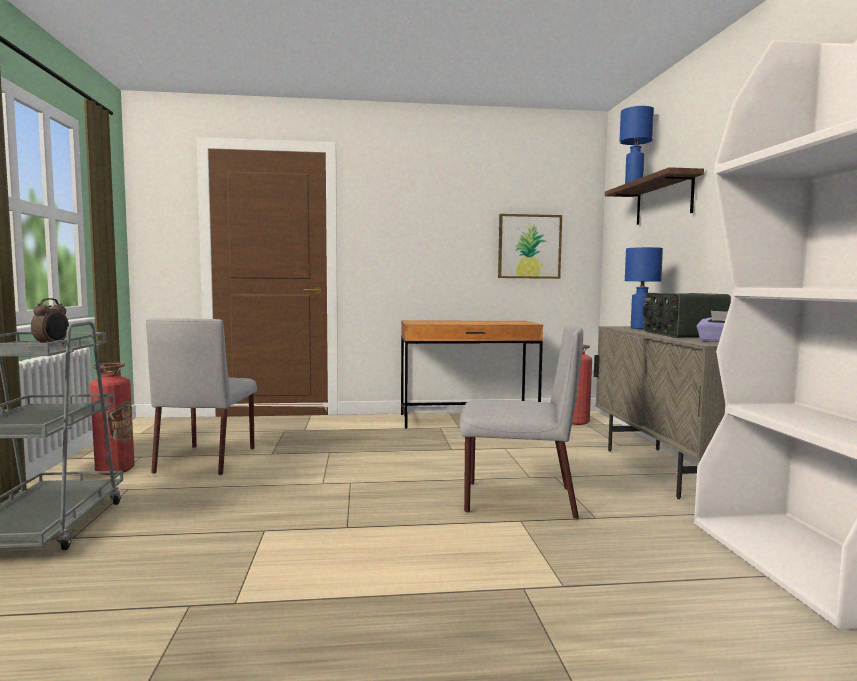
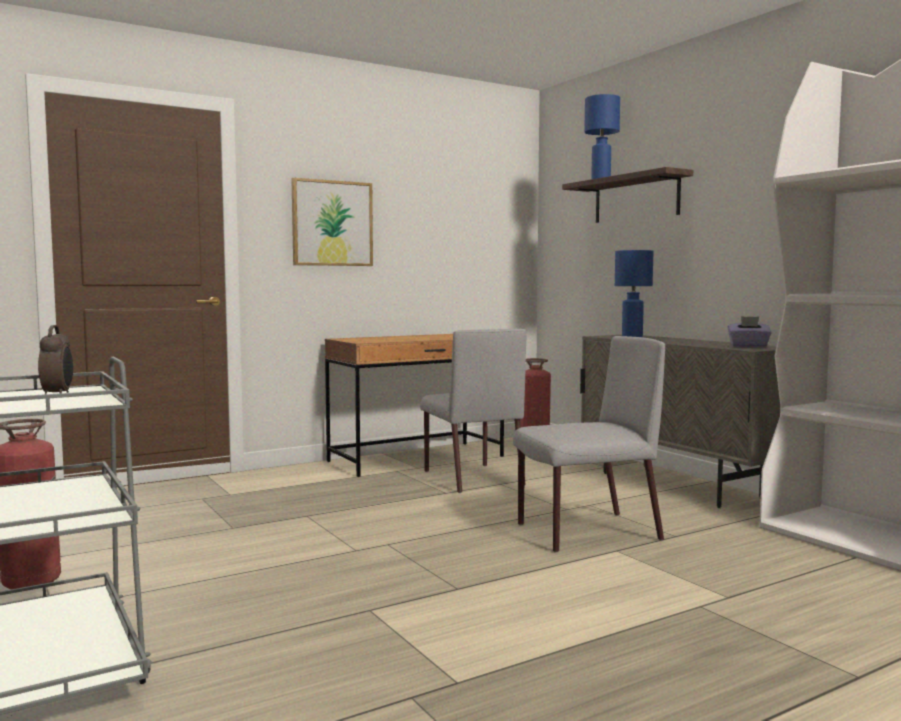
camera: 25 degrees left, 0 degrees up
(207, 459) = (152, 547): grey chair -> grey chair (472, 478)
(529, 246) = (465, 244): picture -> picture (332, 223)
(682, 334) = (693, 341): radio -> none

